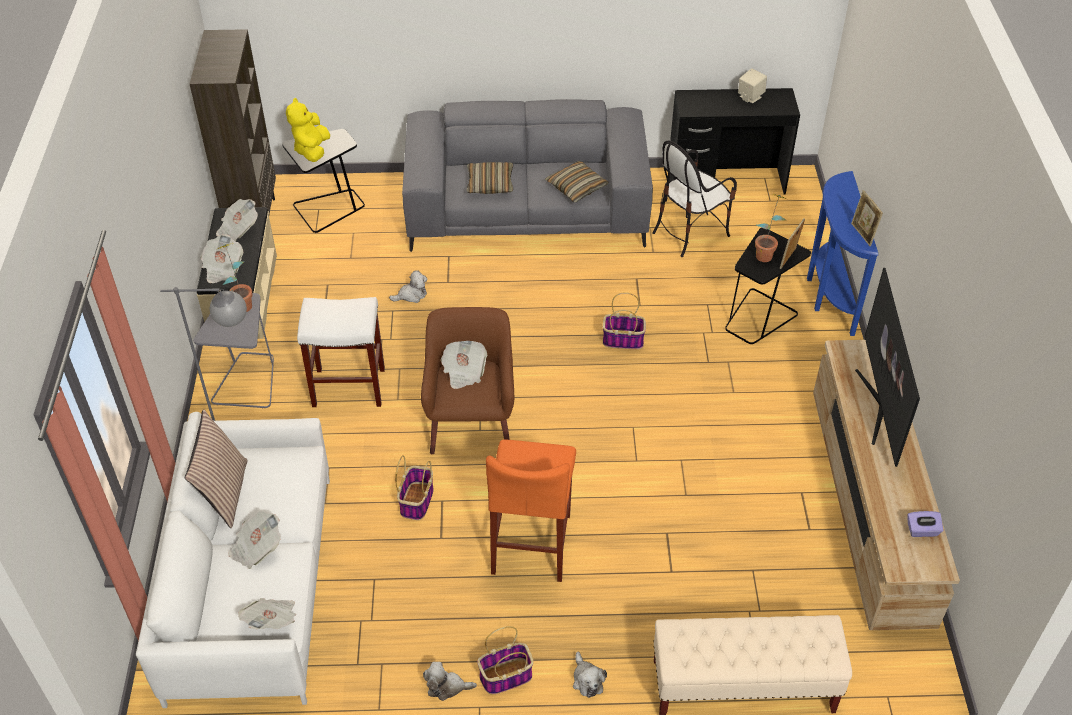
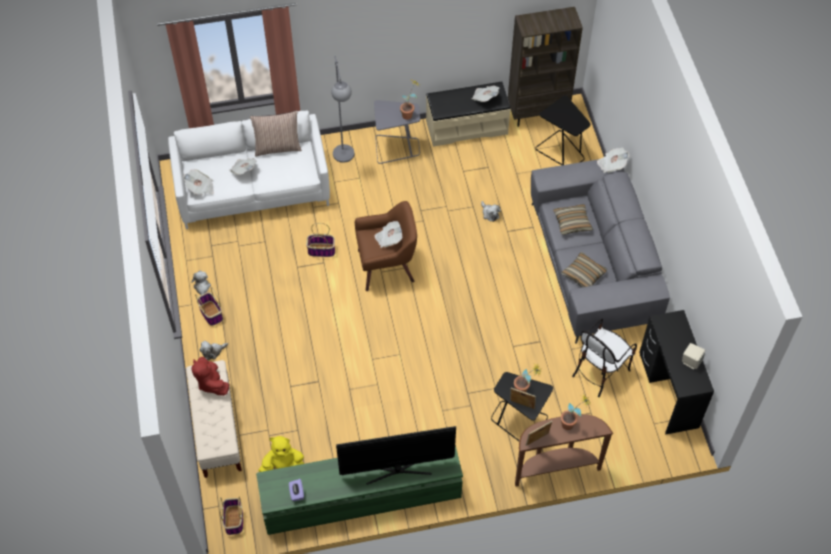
camera: 80 degrees right, 10 degrees up
(222, 268) = (447, 100): newspaper -> newspaper (611, 165)
(312, 150) = (561, 113): yellow plush toy -> yellow plush toy (283, 466)
(347, 388) = (401, 198): white stool -> none
(531, 543) = (300, 312): orange stool -> none
(623, 340) = (476, 340): basket -> basket (234, 520)
(690, 232) = (600, 371): chair -> chair turned 90 degrees counterclockwise
(703, 640) = (211, 383): none -> red plush toy
(828, 295) = (555, 467): blue console table -> brown console table
(838, 201) = (571, 424): none -> potted plant
(870, 502) = (361, 497): beige tv stand -> green tv stand

